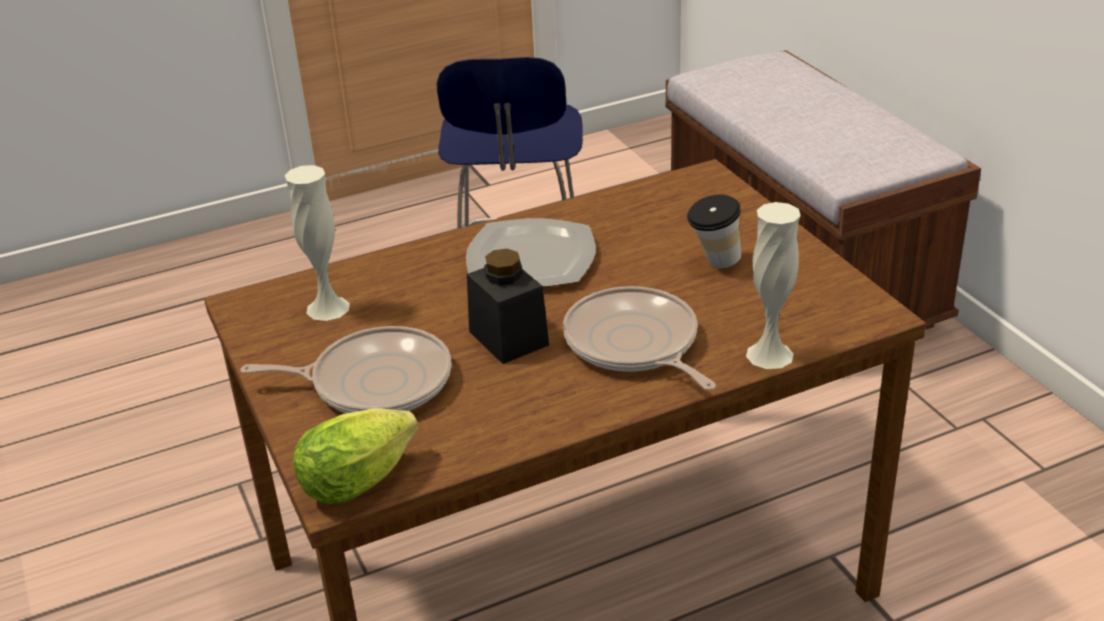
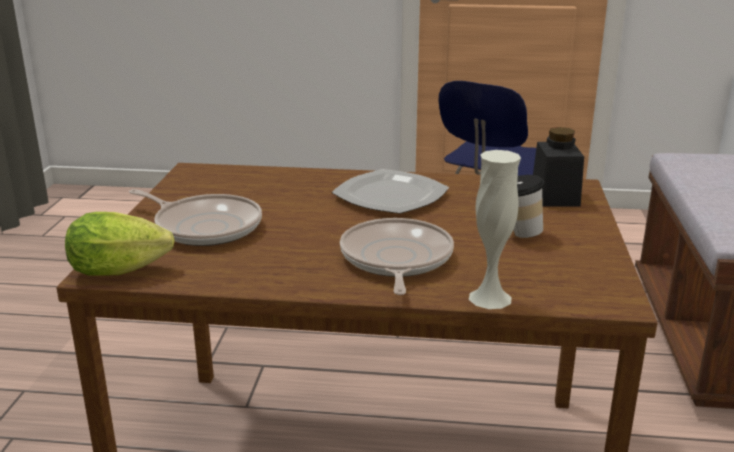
camera: 30 degrees right, 10 degrees down
(328, 308) = (233, 185): white vase -> none
(508, 338) = (316, 230): black jar -> black jar (555, 197)

